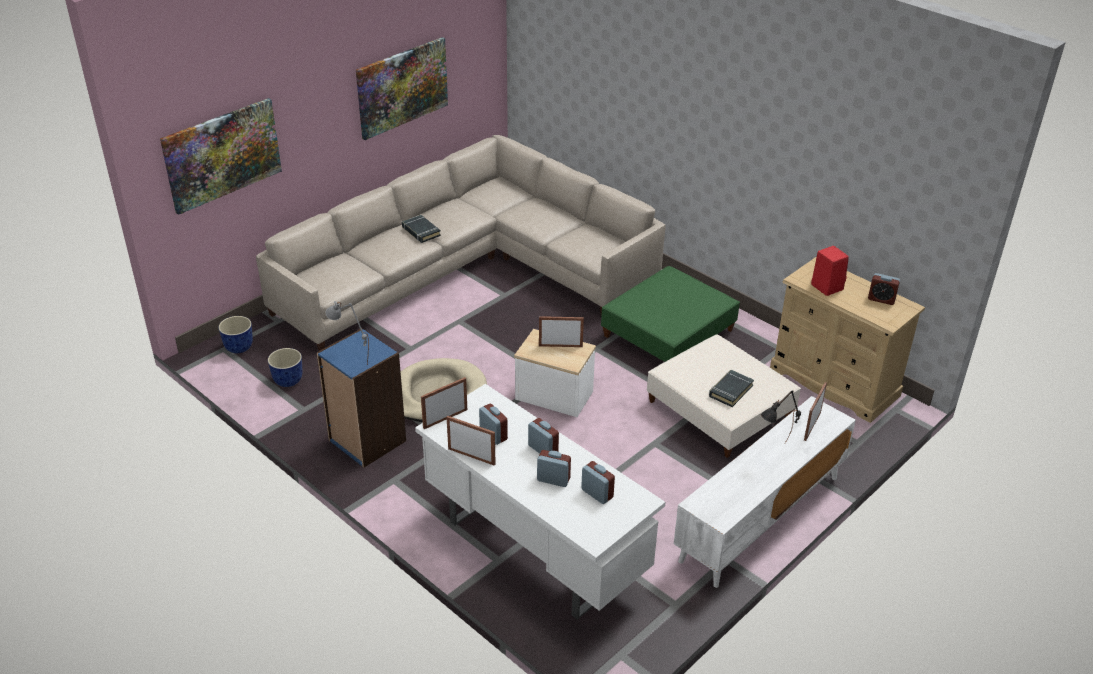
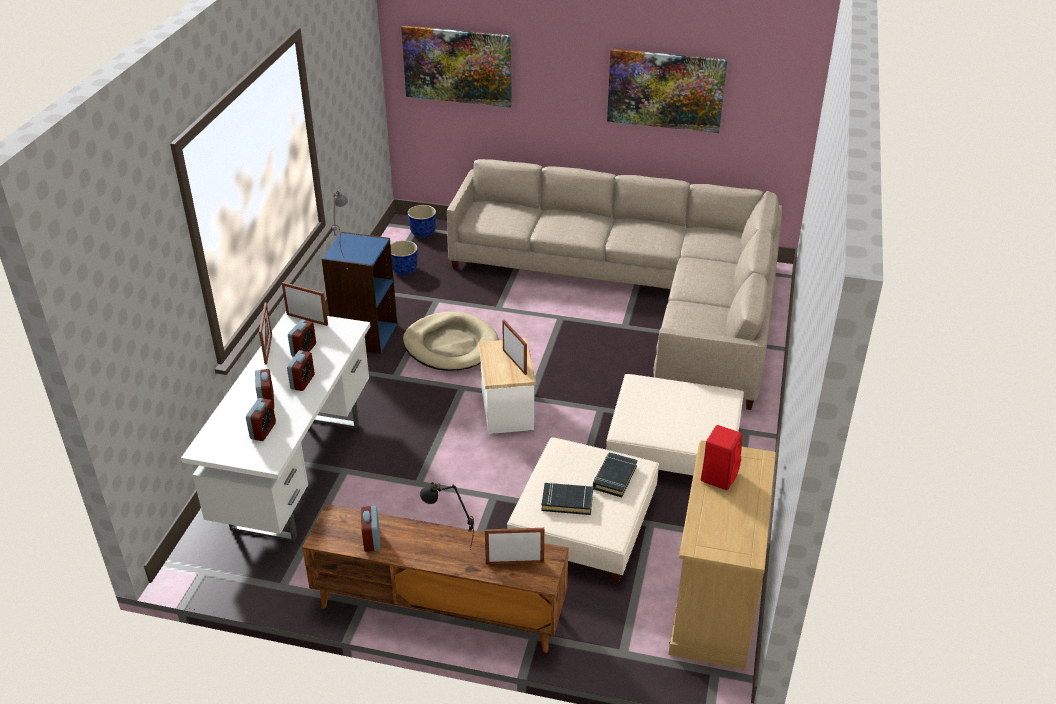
camera: 60 degrees right, 0 degrees up
(421, 231) = (606, 228): black book -> black book (614, 477)
(668, 333) = (673, 447): green ottoman -> beige ottoman
(760, 519) = (438, 609): white tv stand -> brown tv stand
(881, 299) = (740, 527): alarm clock -> alarm clock (372, 540)

